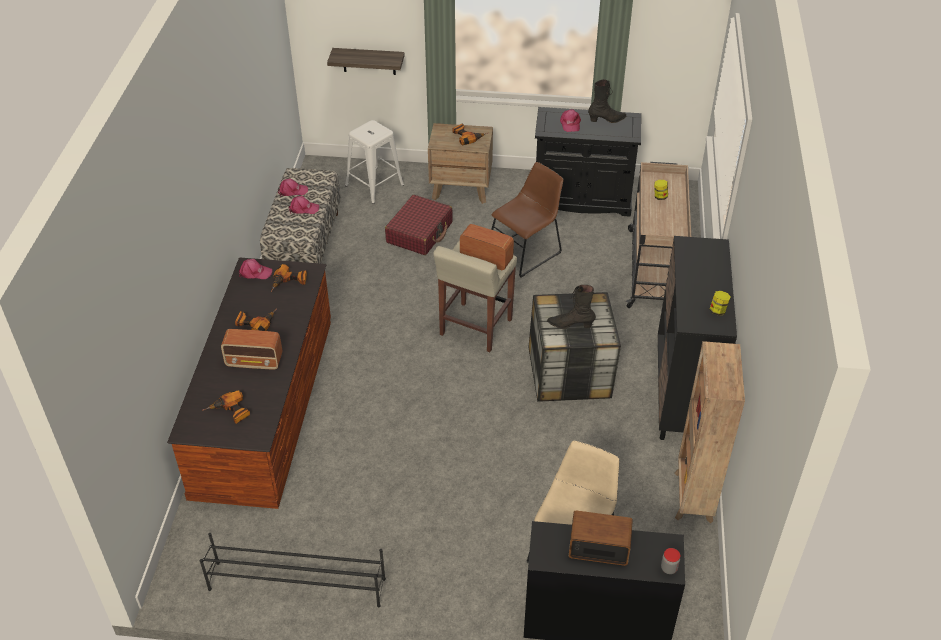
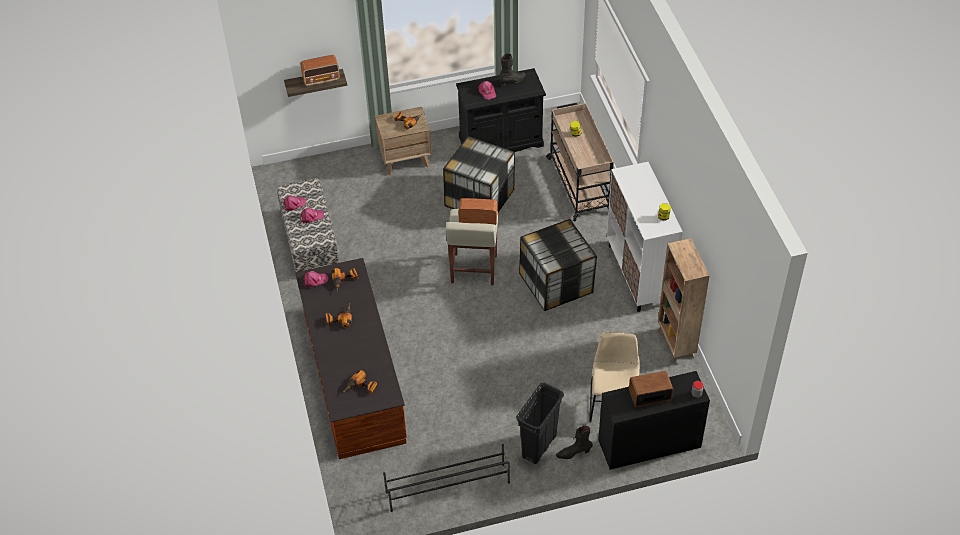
camera: 20 degrees left, 5 degrees up
(255, 361) = (356, 346): radio -> radio (321, 79)
(374, 185) = (336, 176): white stool -> none
(420, 232) = (393, 206): red suitcase -> none
(443, 572) = (539, 446): none -> black trash can
(526, 251) = (480, 198): brown chair -> storage box
(570, 325) = (557, 251): black boot -> black boot (573, 453)
(682, 394) = (638, 274): black cabinet -> white cabinet

